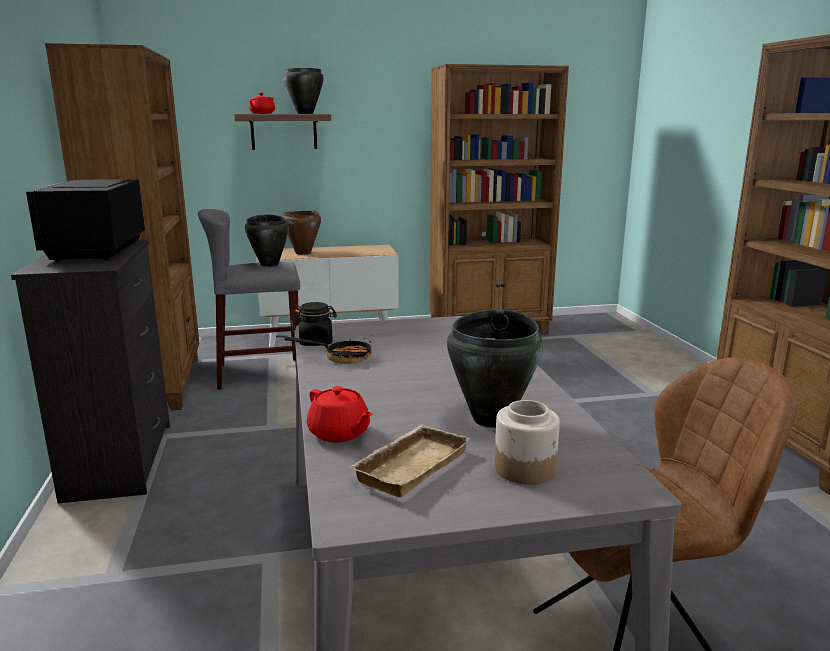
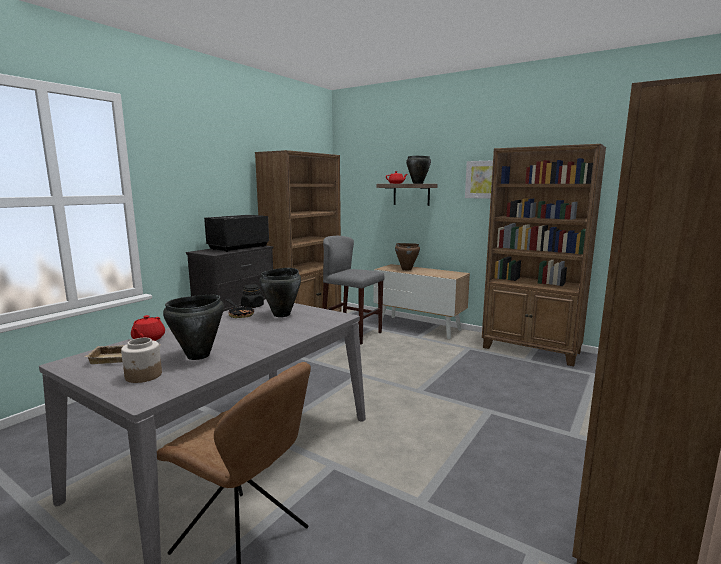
camera: 45 degrees right, 5 degrees down
(269, 264) = (362, 271): black cooking pot -> black cooking pot (282, 314)
(396, 108) = (481, 179): none -> picture

